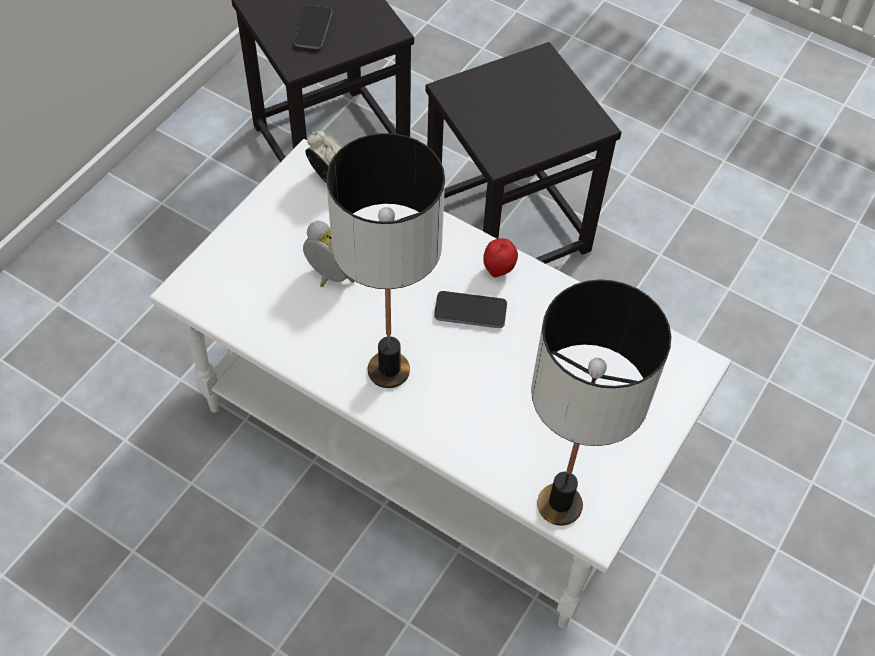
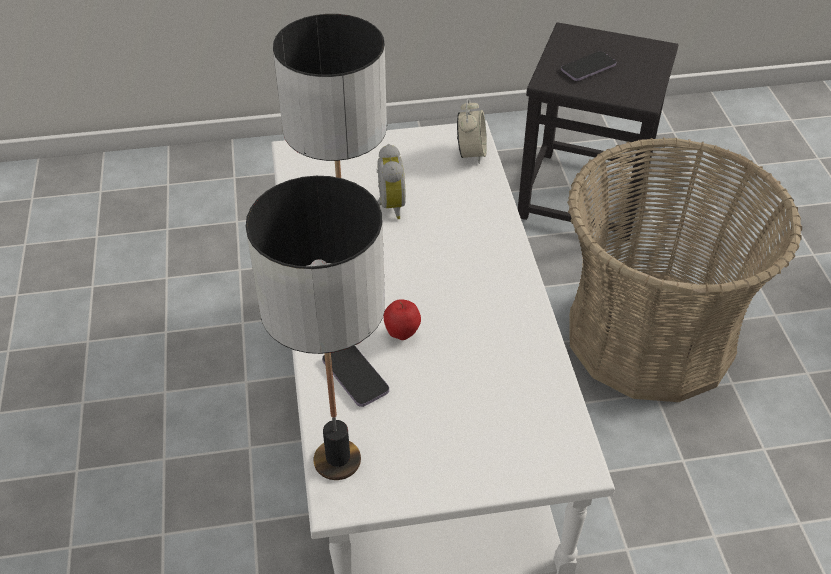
camera: 50 degrees right, 10 degrees down
(470, 311) = (451, 294): phone -> phone (355, 376)
(499, 270) = (509, 285): apple -> apple (402, 334)
(507, 228) = (650, 336): black stool -> basket

